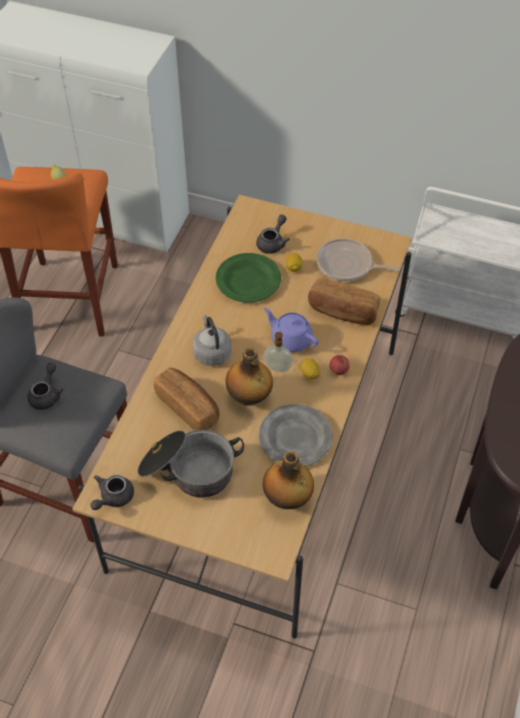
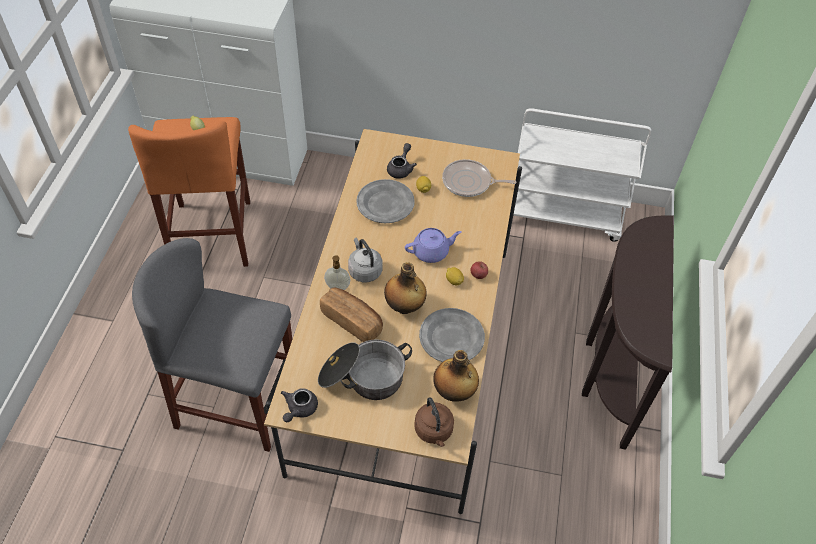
camera: 10 degrees left, 0 degrees up
(47, 395) = (221, 323): grey teapot -> none
(248, 280) = (385, 203): green plate -> grey plate
(257, 539) = (434, 431): none -> brown kettle
(277, 368) = (425, 278): soap dispenser -> soap dispenser (337, 287)
(290, 339) = (431, 252): purple teapot -> purple teapot turned 135 degrees clockwise
(342, 312) = (472, 224): bread -> none

